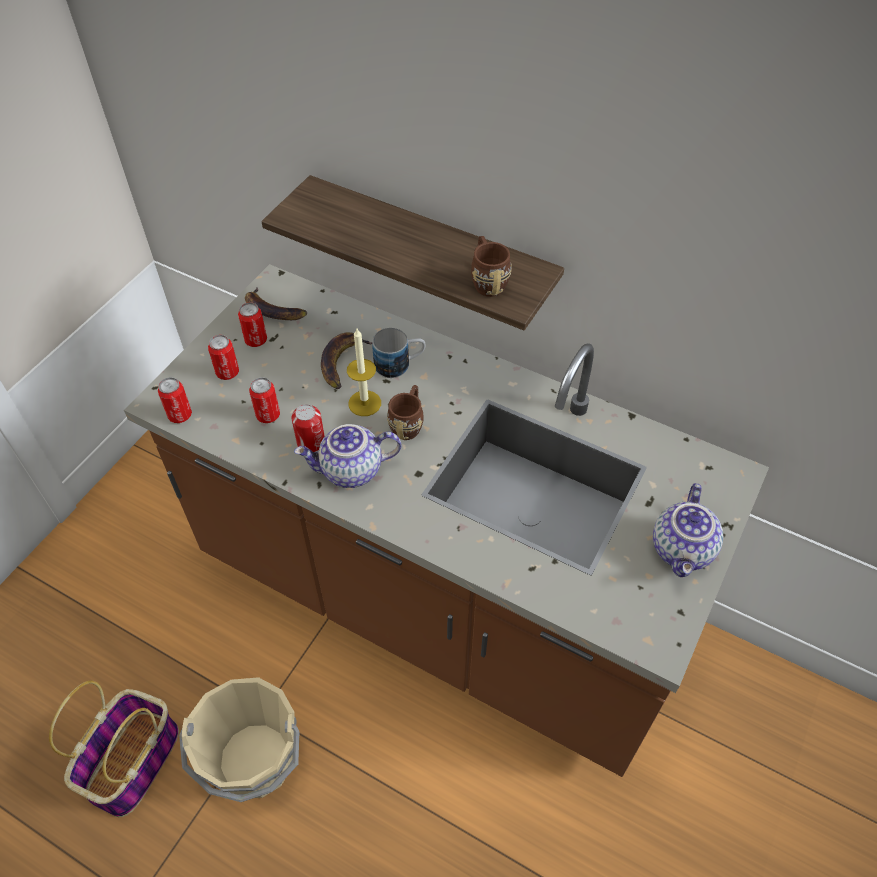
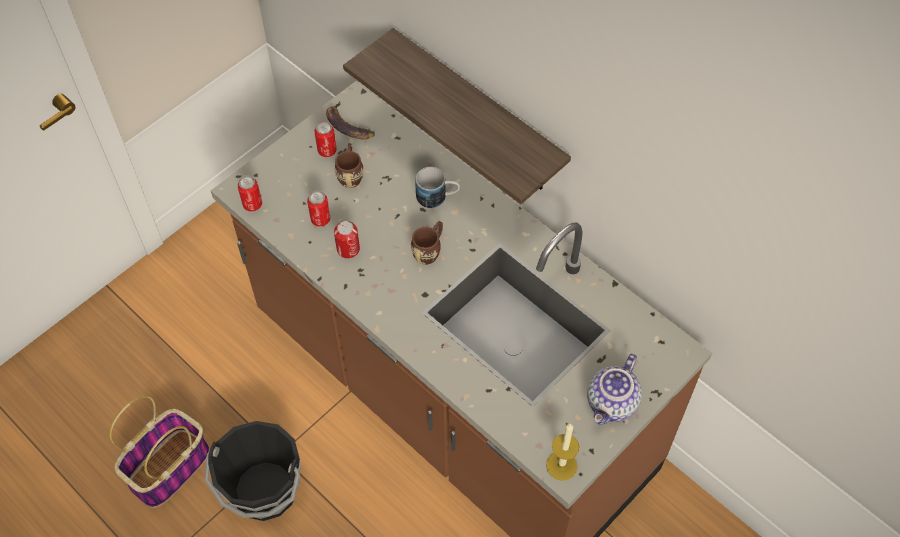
camera: 15 degrees right, 5 degrees up
(227, 372) = (297, 175): can -> none
(255, 762) = (264, 492): beige bucket -> black bucket
(342, 362) = (392, 185): banana -> none
(351, 471) = (373, 281): teapot -> none
(364, 403) = (399, 225): candle -> candle (561, 465)
(487, 280) = (504, 155): brown mug -> brown mug (350, 174)

